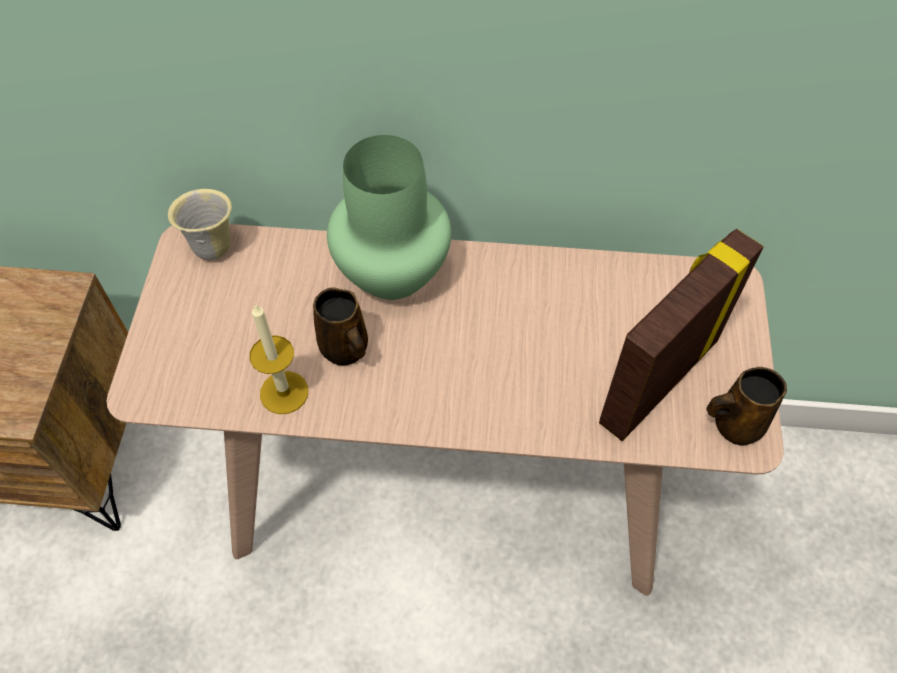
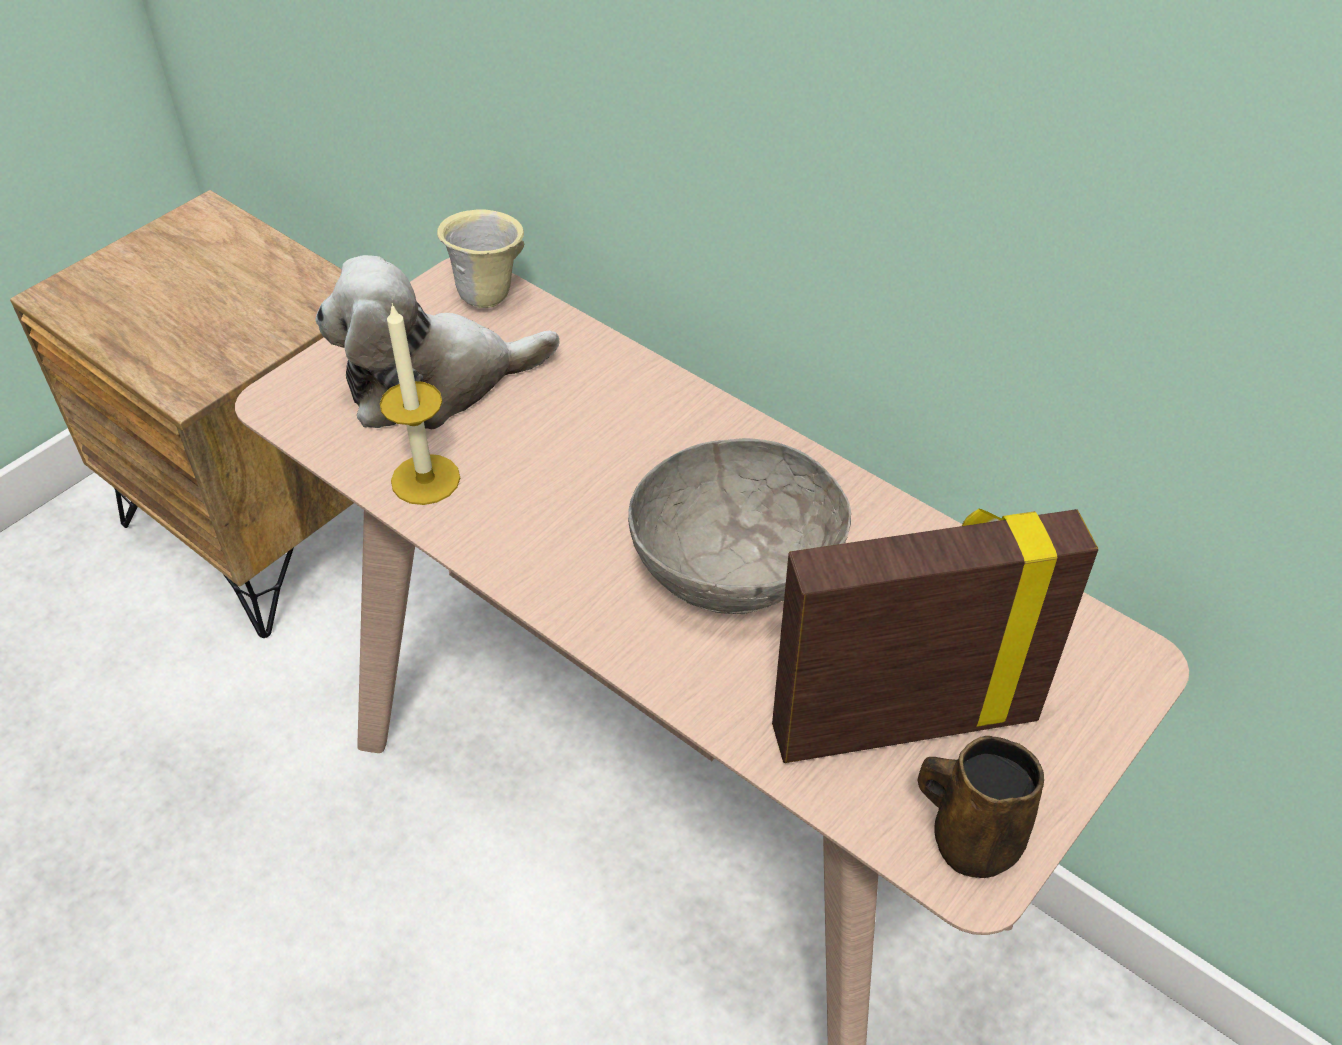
camera: 35 degrees right, 10 degrees down
(232, 325) = (434, 383): none -> plush toy
(345, 350) = (534, 472): brown mug -> none
(390, 272) = (663, 417): green vase -> none
(505, 340) = (737, 563): none -> grey bowl

